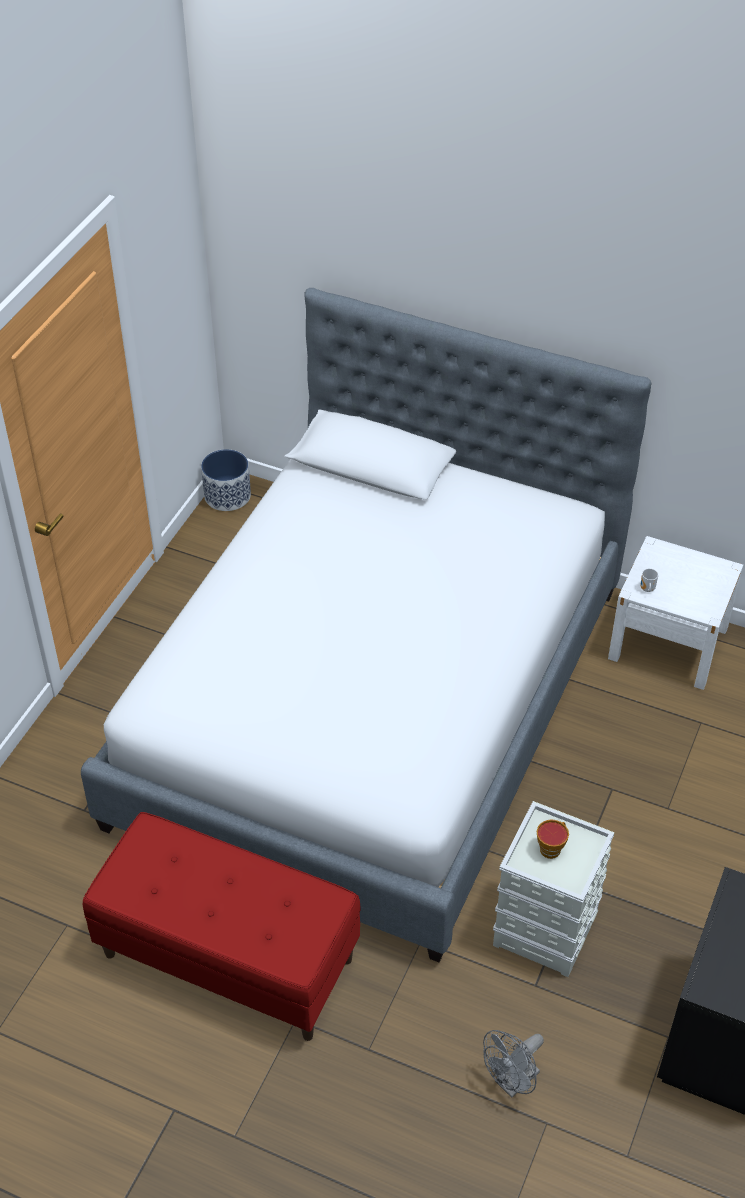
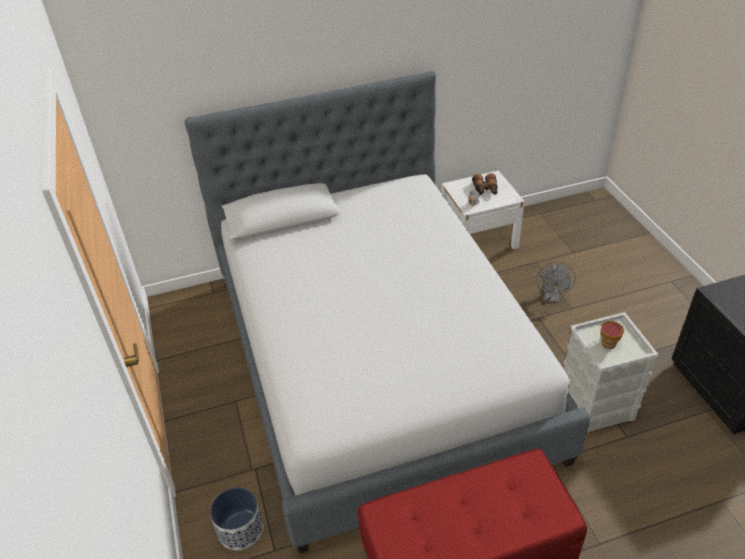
camera: 40 degrees left, 5 degrees down
(227, 495) = (165, 310): planter -> planter (240, 529)
(512, 1082) = (681, 495): grey fan -> grey fan (552, 298)
(688, 580) = (485, 190): none -> binoculars

